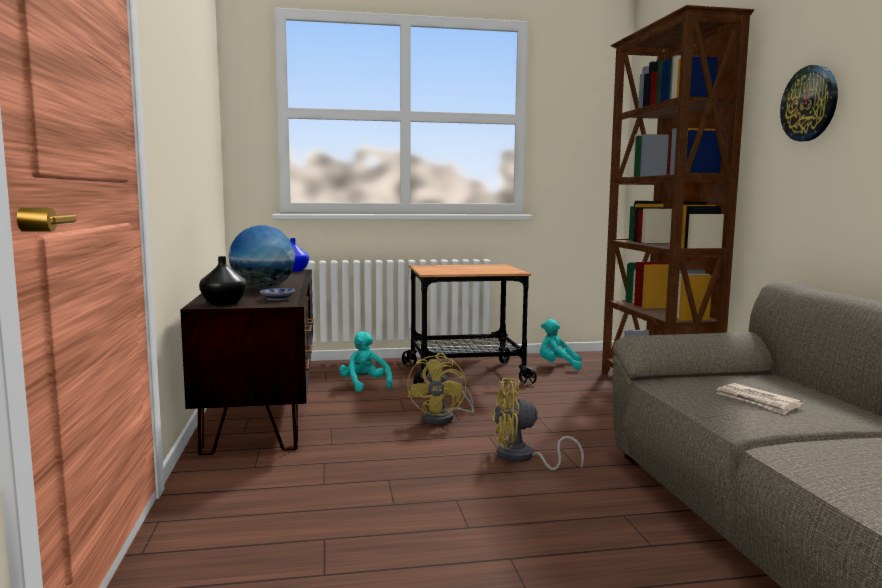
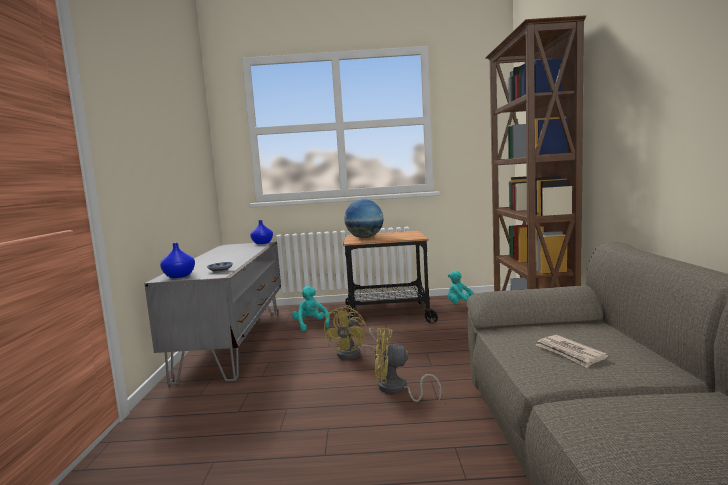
camera: 10 degrees right, 0 degrees up
(223, 303) = (178, 276): black vase -> blue vase
(263, 289) = (221, 261): globe -> globe (365, 238)
(264, 403) = (234, 341): brown tv stand -> grey tv stand
(809, 103) = (630, 90): wall clock -> none

